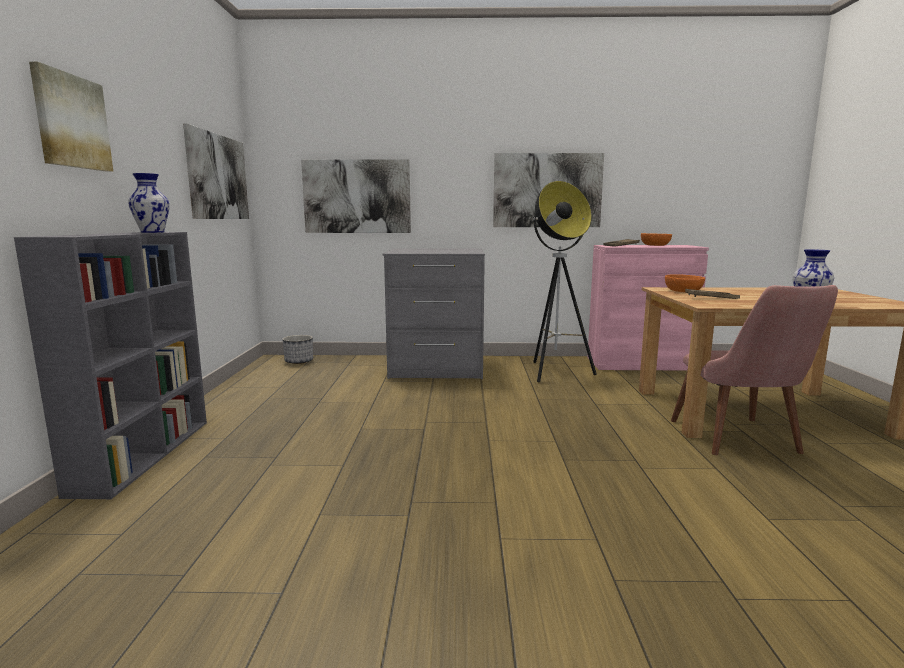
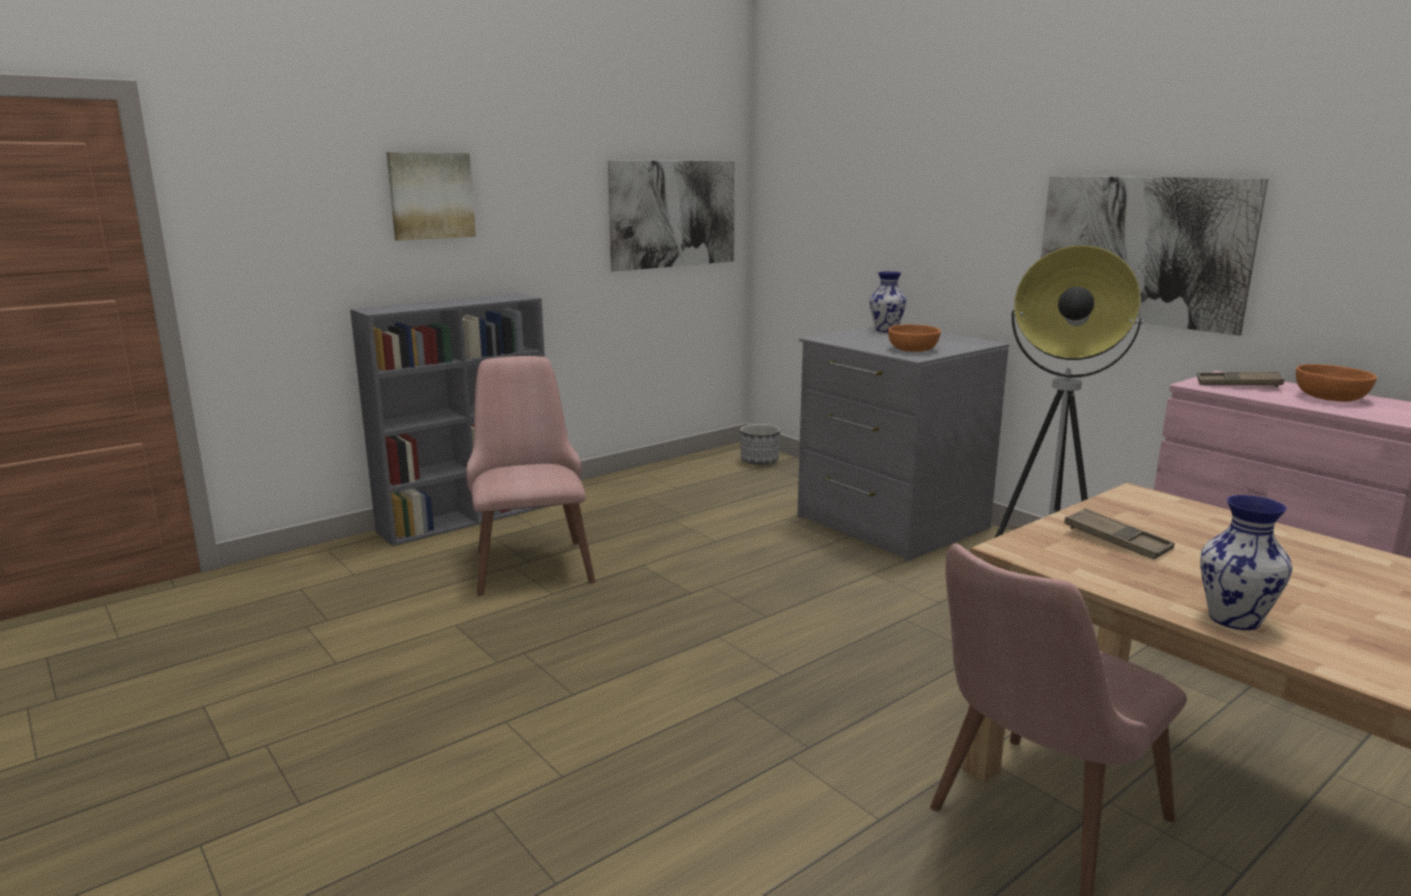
camera: 50 degrees right, 5 degrees up
(153, 232) = (504, 298): vase -> vase (886, 330)
(274, 455) = (530, 559): none -> pink chair
(357, 196) = (856, 238): picture -> none
(683, 291) = (1153, 513): orange bowl -> orange bowl (913, 349)

